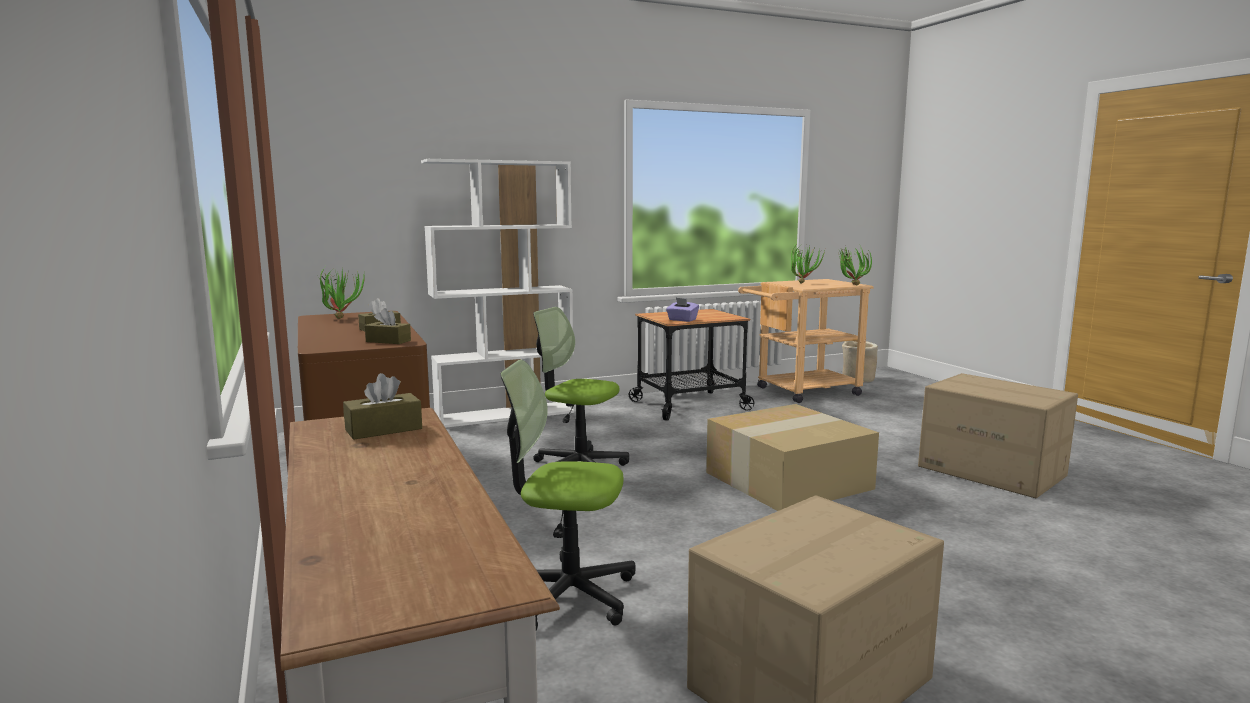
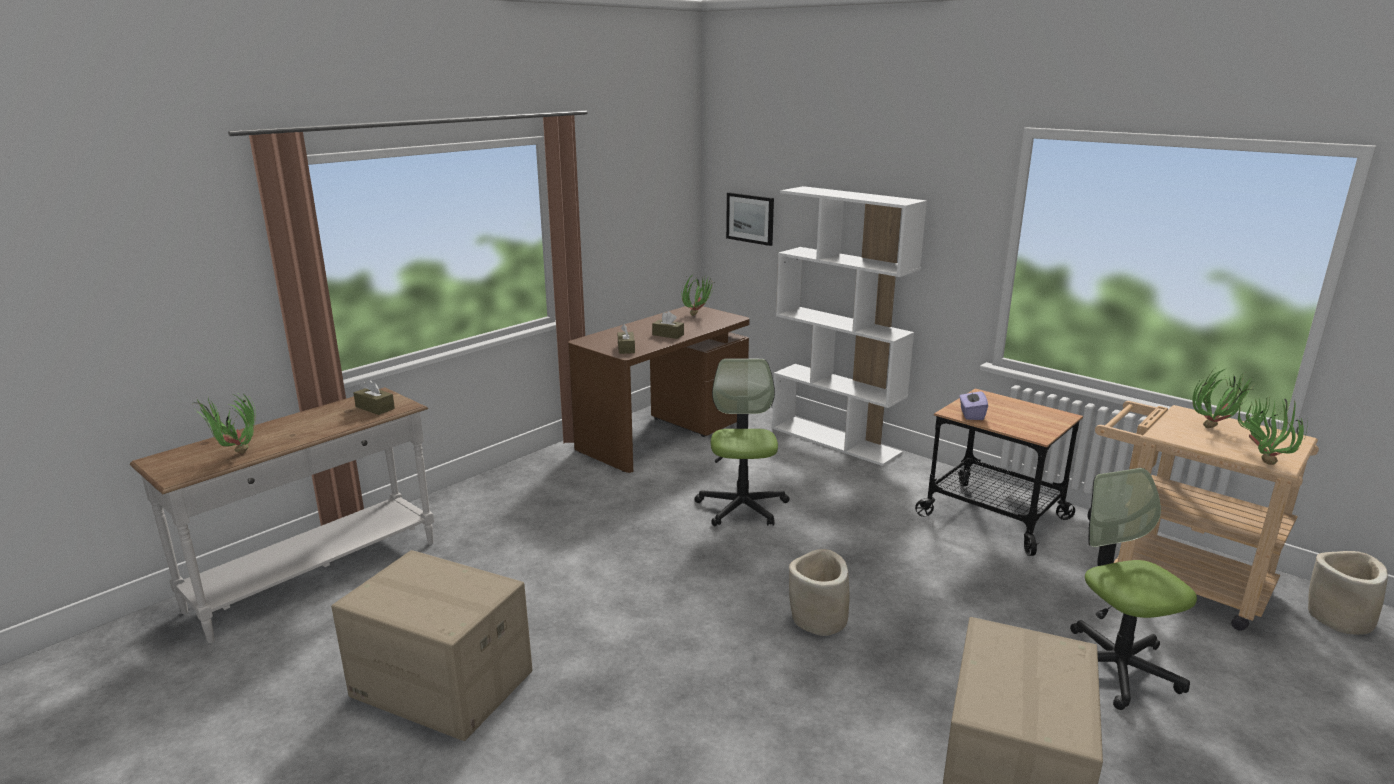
camera: 65 degrees right, 10 degrees up
(342, 205) = (750, 218): none -> picture
(450, 526) = (235, 455): none -> potted plant
(567, 594) = (519, 563): office chair -> office chair (1115, 667)
(788, 479) = (818, 619): cardboard box -> beige planter

